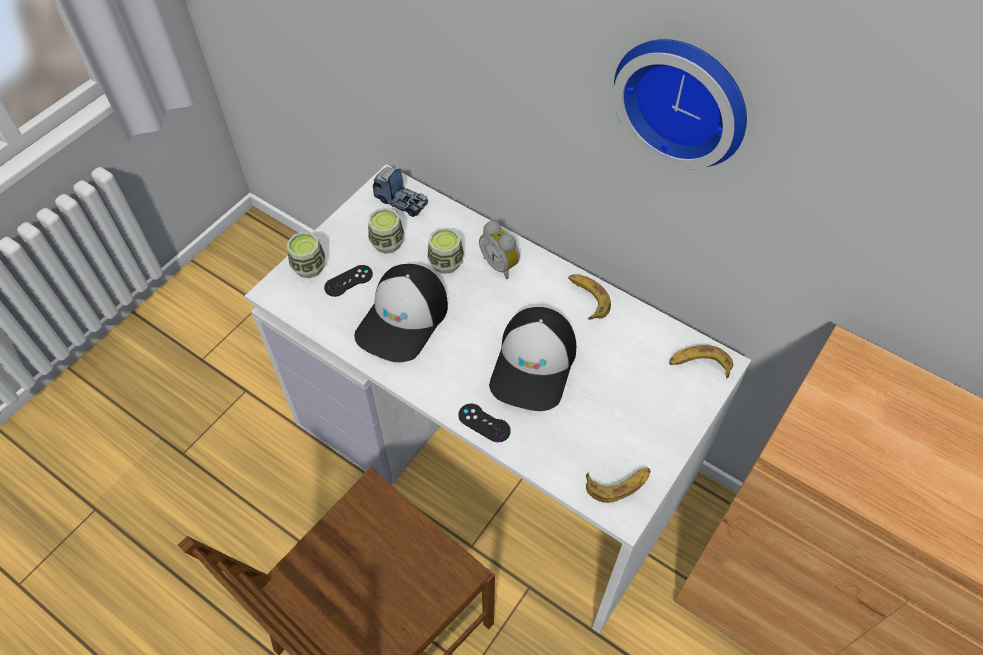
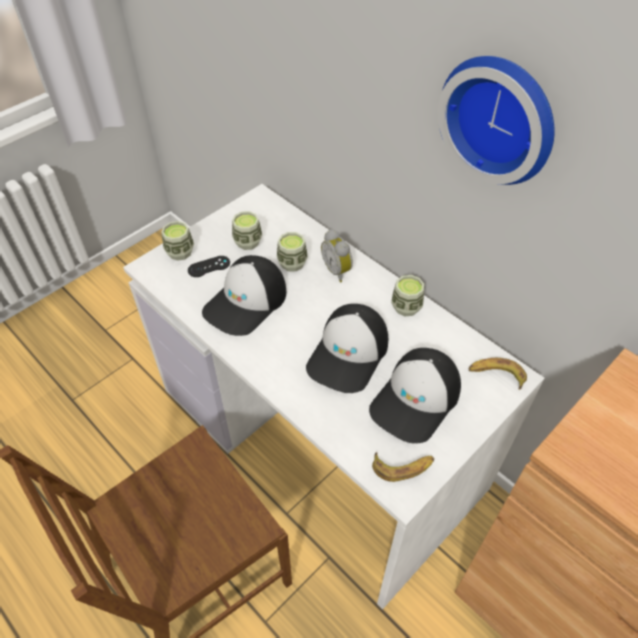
camera: 10 degrees right, 5 degrees down
(401, 201) = (267, 212): toy truck -> none
(484, 423) = (294, 396): black game controller -> none
(587, 298) = (406, 307): banana -> cup
(618, 407) = (416, 400): none -> cap

